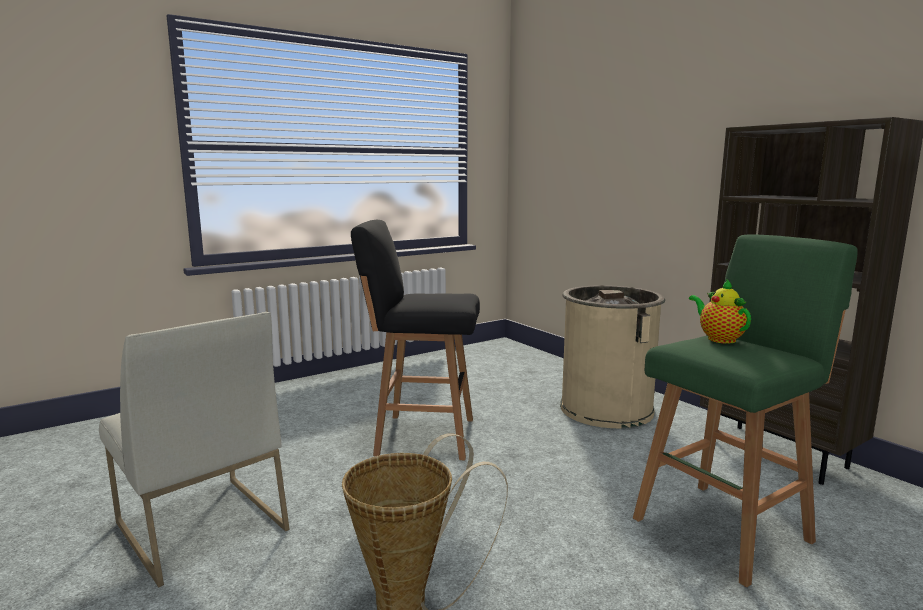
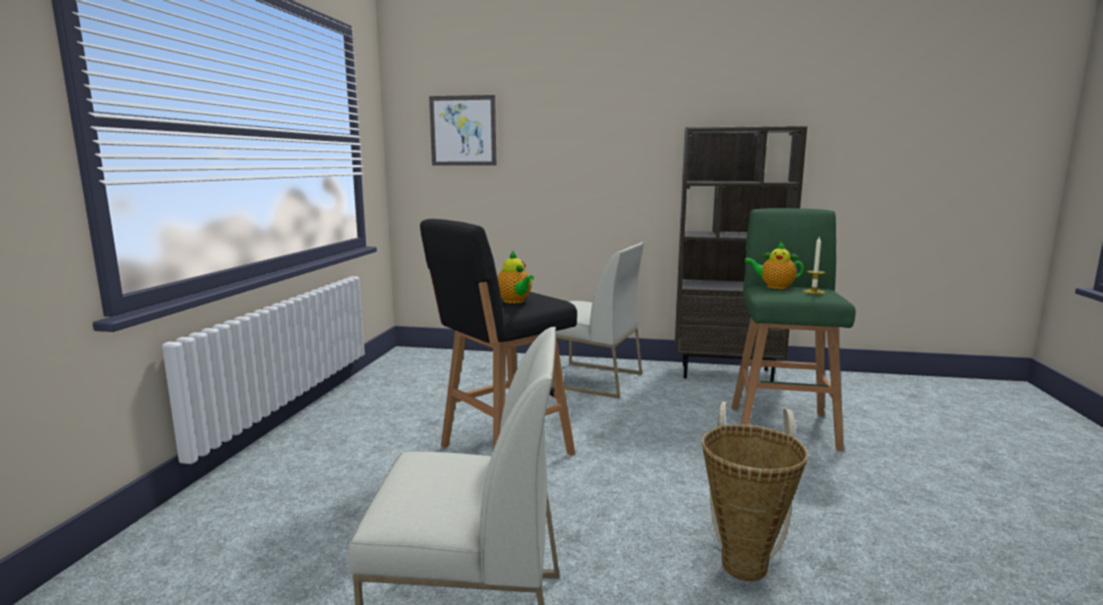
camera: 45 degrees left, 0 degrees up
(424, 300) = (515, 301): none -> teapot
(560, 140) = (463, 131): none -> picture
(606, 409) = (591, 379): beige trash can -> white chair
(747, 354) = (813, 291): none -> candle

